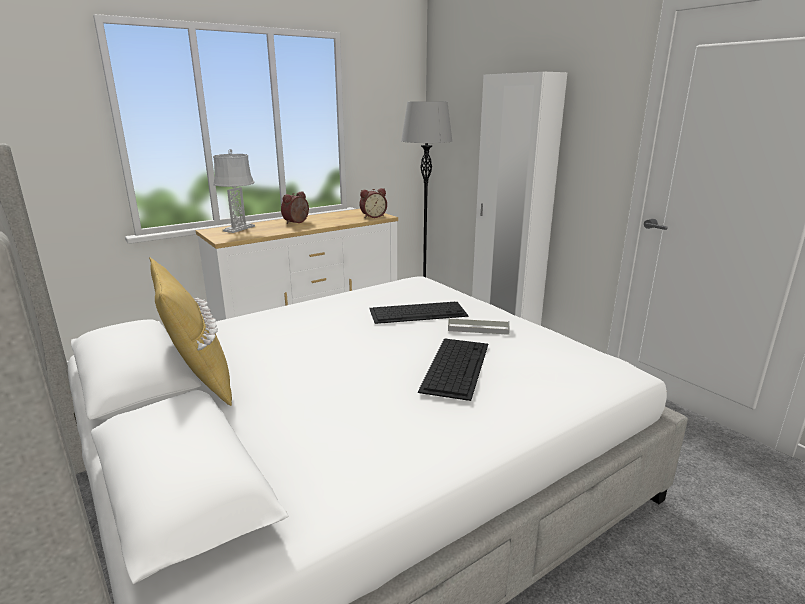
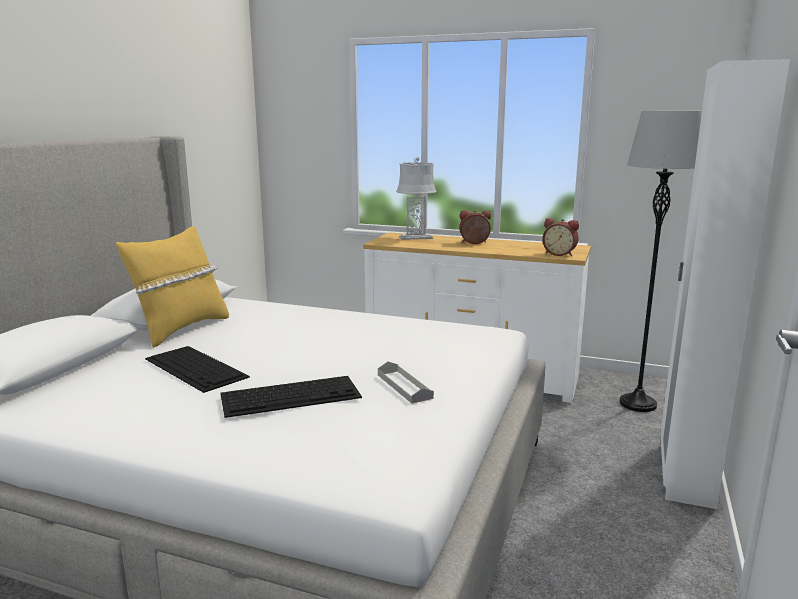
camera: 55 degrees right, 5 degrees down
(418, 312) = (406, 353): keyboard -> keyboard (196, 368)

